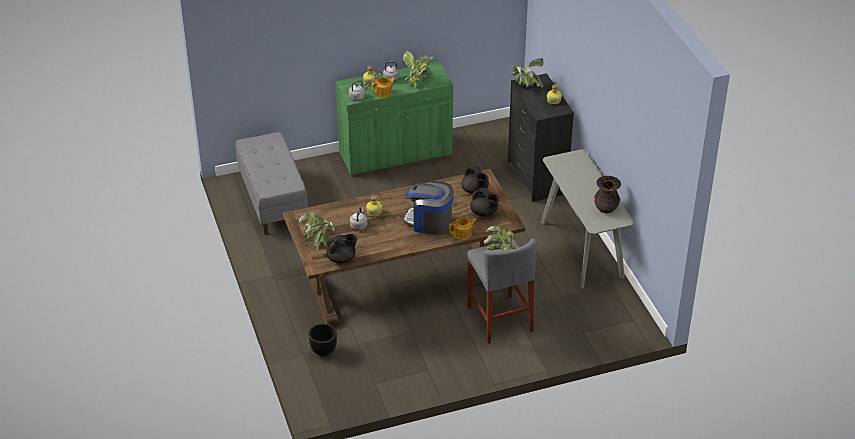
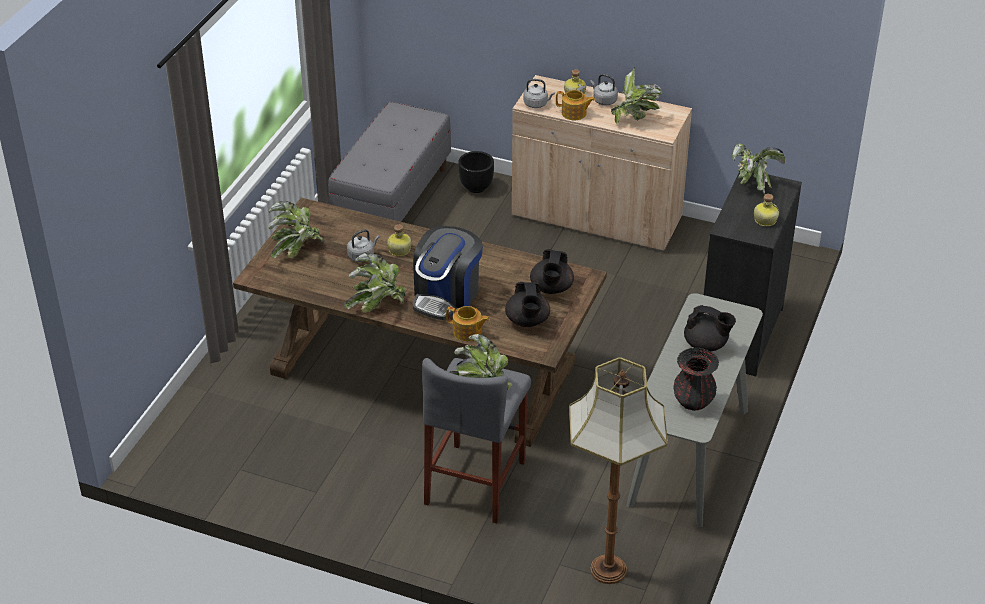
camera: 40 degrees right, 0 degrees up
(323, 351) = (233, 398): black planter -> black planter (476, 187)
(342, 259) = (292, 284): black teapot -> black teapot (706, 345)
(395, 154) = (596, 217): green cabinet -> beige cabinet
(399, 245) = (377, 303): none -> potted plant
(429, 222) = (447, 296): coffee machine -> coffee machine turned 120 degrees counterclockwise
(607, 322) = (606, 570): none -> floor lamp

